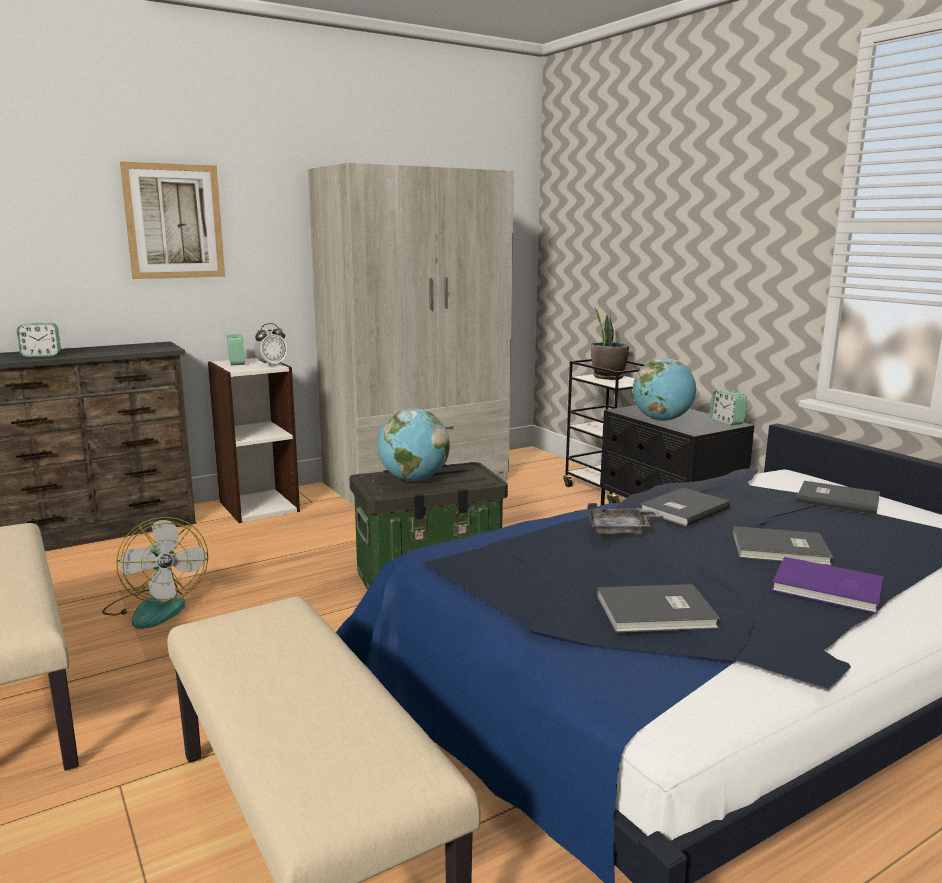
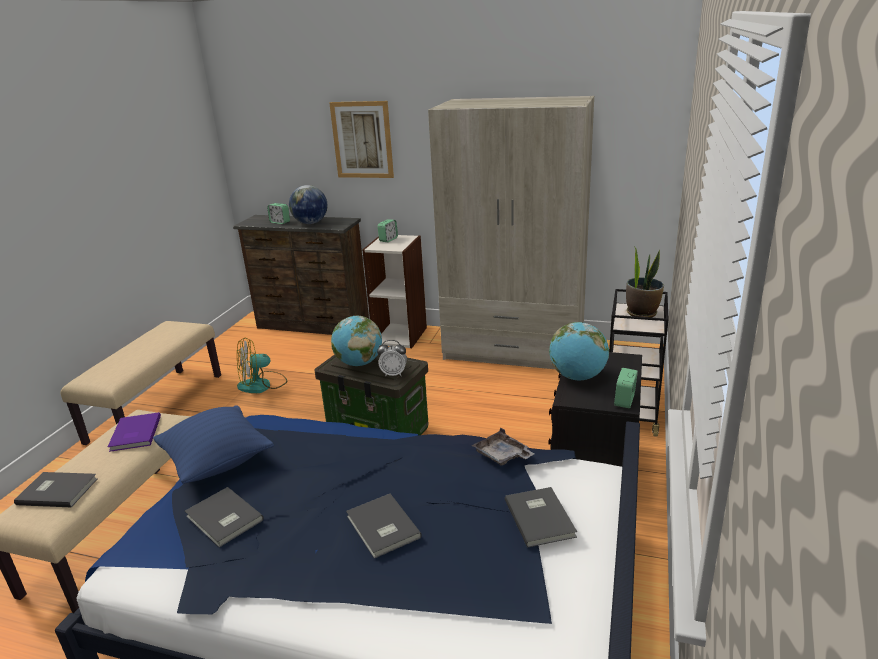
camera: 50 degrees right, 10 degrees up
(104, 351) = (310, 223): none -> globe
(156, 607) = (262, 385): fan -> fan turned 45 degrees clockwise
(271, 365) = (398, 246): alarm clock -> alarm clock (394, 374)
(503, 591) = (217, 463): none -> blue pillow
(620, 530) = (341, 457): grey tray -> grey tray (502, 455)
(682, 509) = (412, 463): grey book -> grey book (57, 490)
(828, 589) = (326, 570): purple book -> purple book (134, 434)

